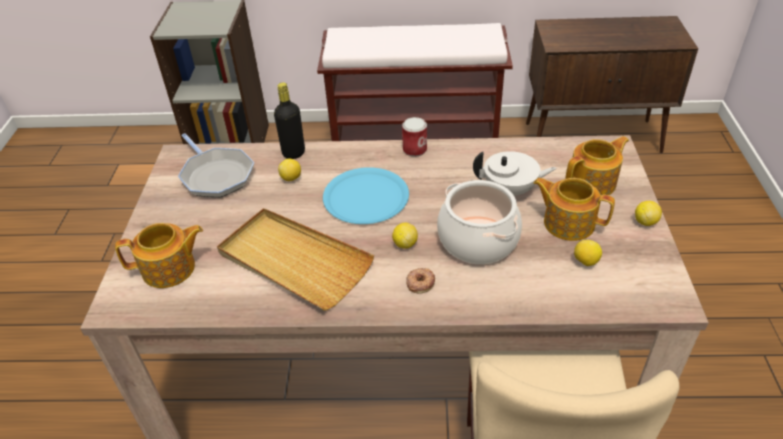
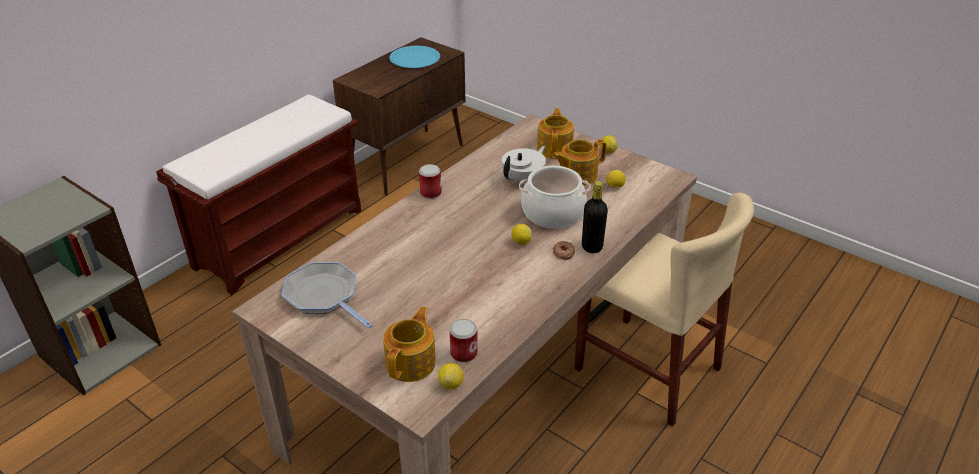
camera: 55 degrees left, 5 degrees down
(205, 294) = (464, 353): none -> can
(216, 175) = (324, 296): frying pan -> frying pan turned 135 degrees counterclockwise
(291, 178) = (384, 260): lemon -> lemon (451, 384)
(293, 153) = (353, 246): black bottle -> black bottle (592, 247)
(293, 261) = (479, 297): beige tray -> none
(366, 197) = (453, 236): blue plate -> blue plate (414, 58)

